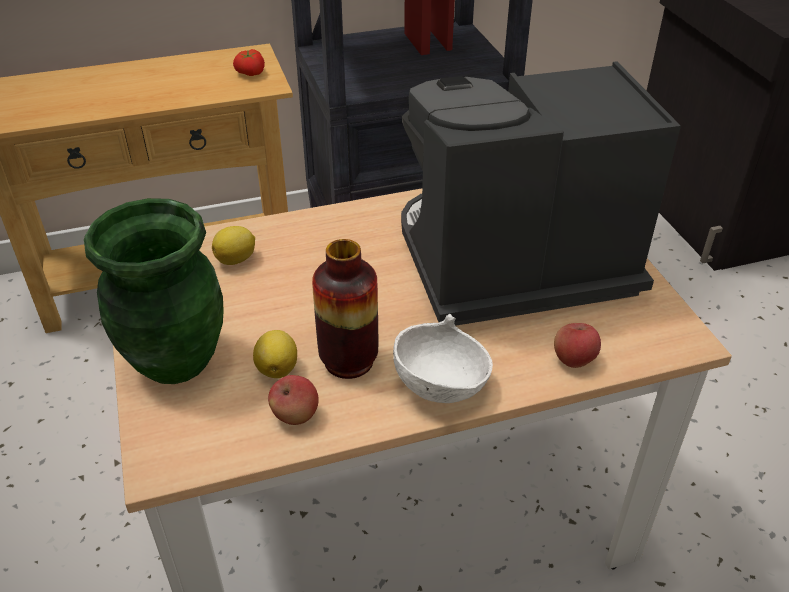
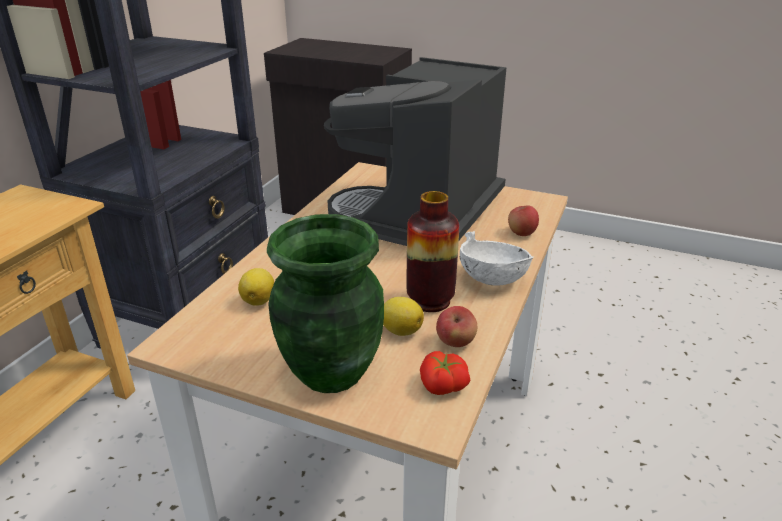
camera: 50 degrees left, 10 degrees down
(250, 73) = (40, 206): tomato -> tomato (442, 386)

